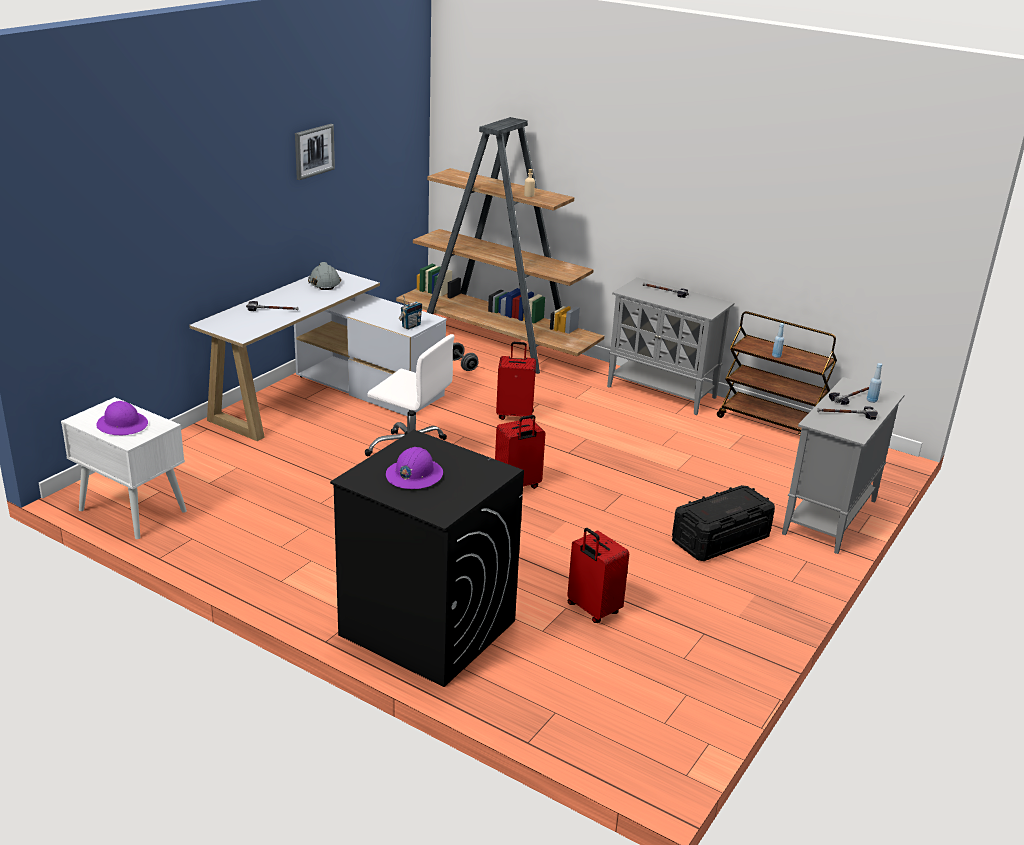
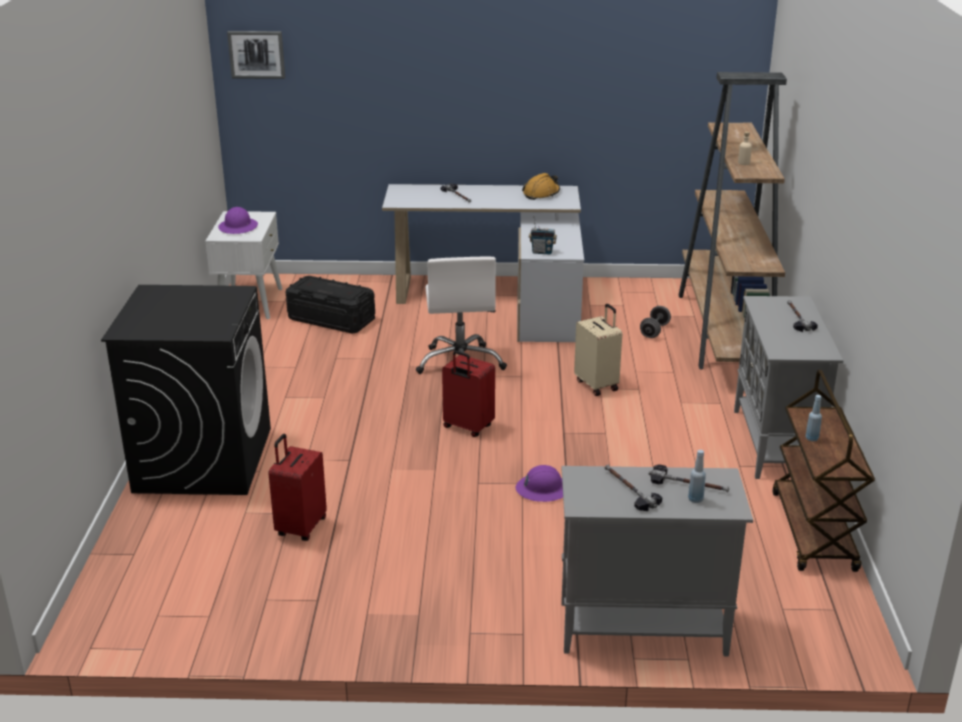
camera: 60 degrees right, 0 degrees up
(313, 151) = (570, 63): picture -> picture (256, 54)
(324, 283) = (541, 194): grey hard hat -> orange hard hat
(414, 475) = (175, 307): purple hard hat -> purple hard hat (542, 489)
(515, 415) = (597, 385): red suitcase -> beige suitcase
(720, 539) = (503, 564): black storage box -> black storage box (331, 319)

